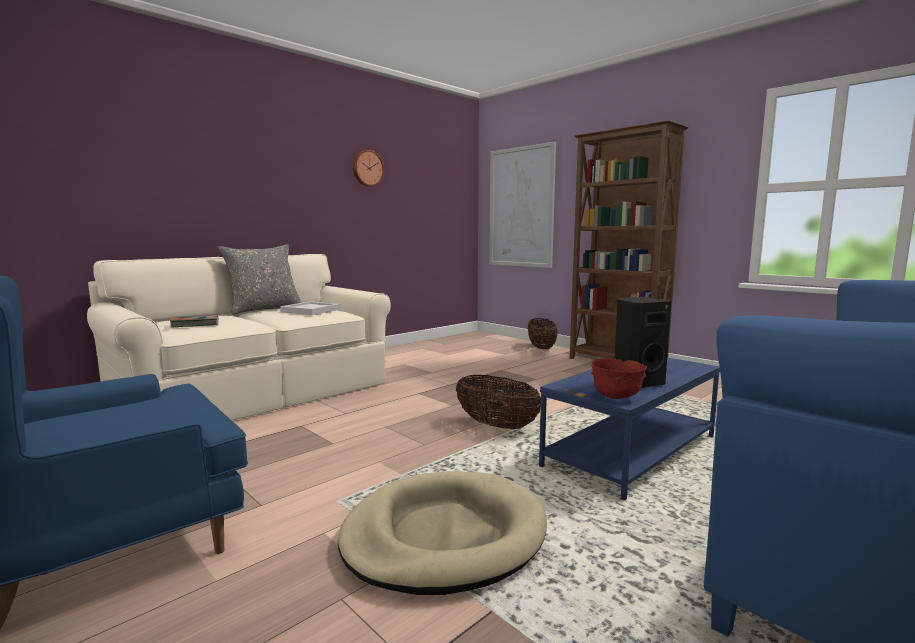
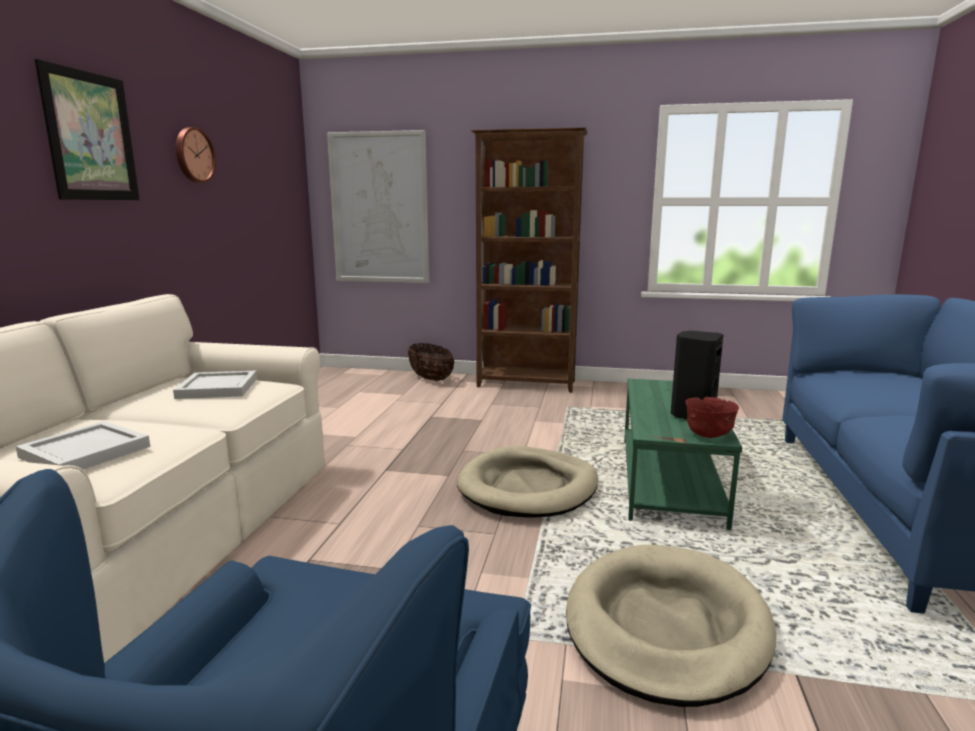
camera: 35 degrees left, 5 degrees up
(195, 324) = (87, 452): book -> white tray
(264, 310) = (127, 399): grey pillow -> none
(288, 156) = (90, 136): none -> picture
(496, 426) = (528, 487): basket -> beige dog bed
(632, 451) = (670, 479): blue coffee table -> green coffee table

